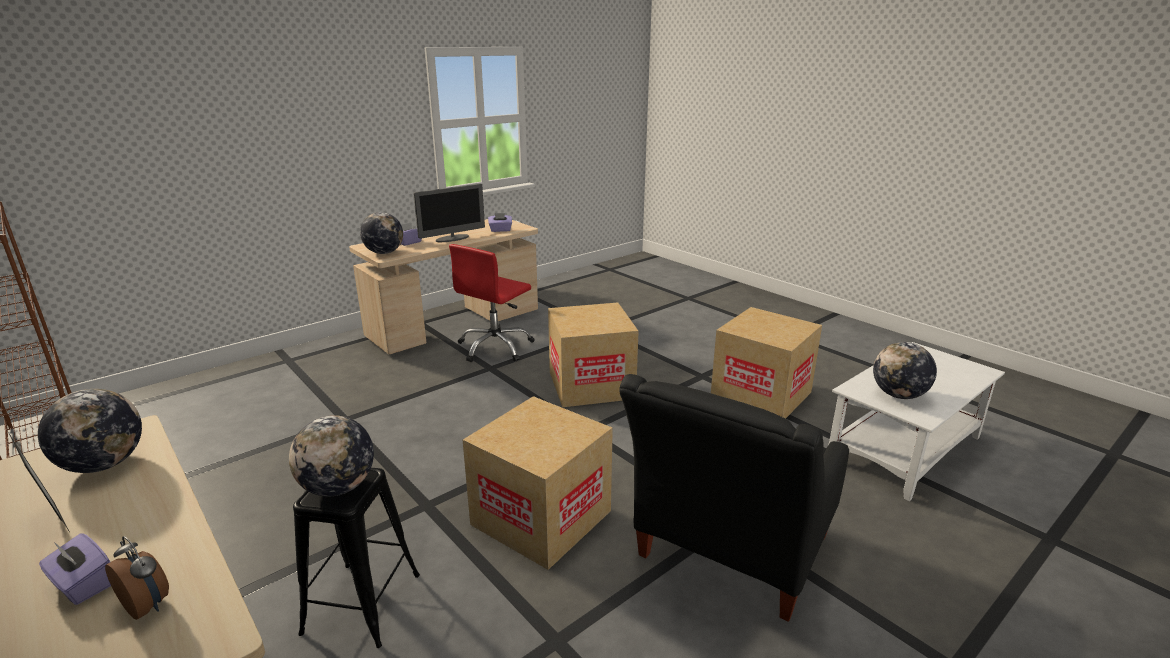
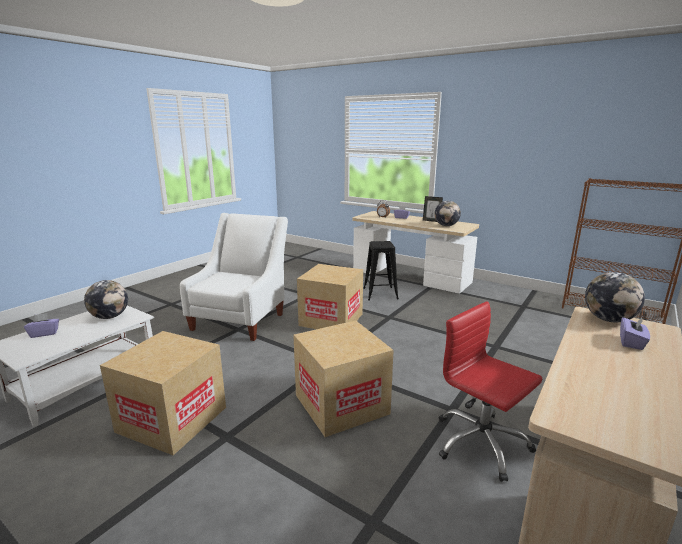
camera: 165 degrees right, 5 degrees down
(338, 487) = (382, 243): globe -> none
(452, 238) = (600, 360): monitor -> none
(495, 347) = (480, 443): red office chair -> red office chair turned 60 degrees counterclockwise
(500, 230) = (582, 401): purple tissue box -> purple tissue box (44, 333)
(727, 554) = (242, 319): black armchair -> white armchair

